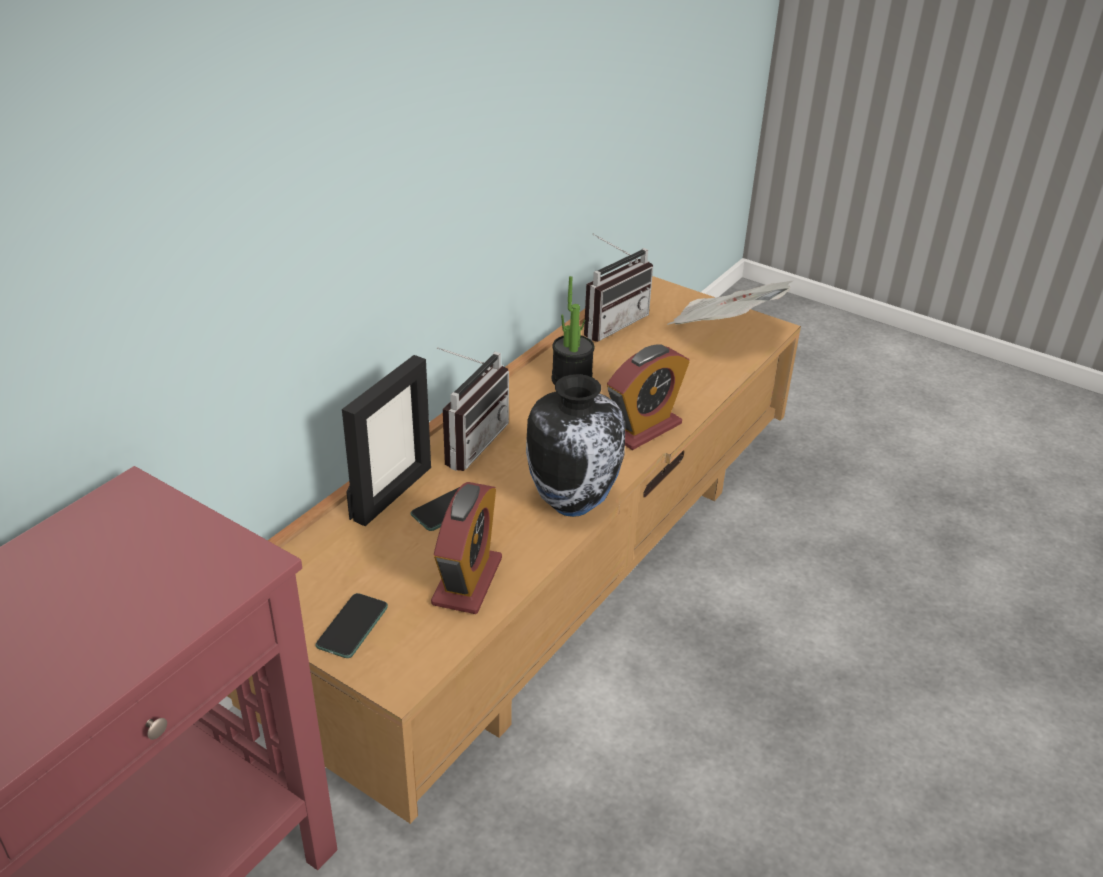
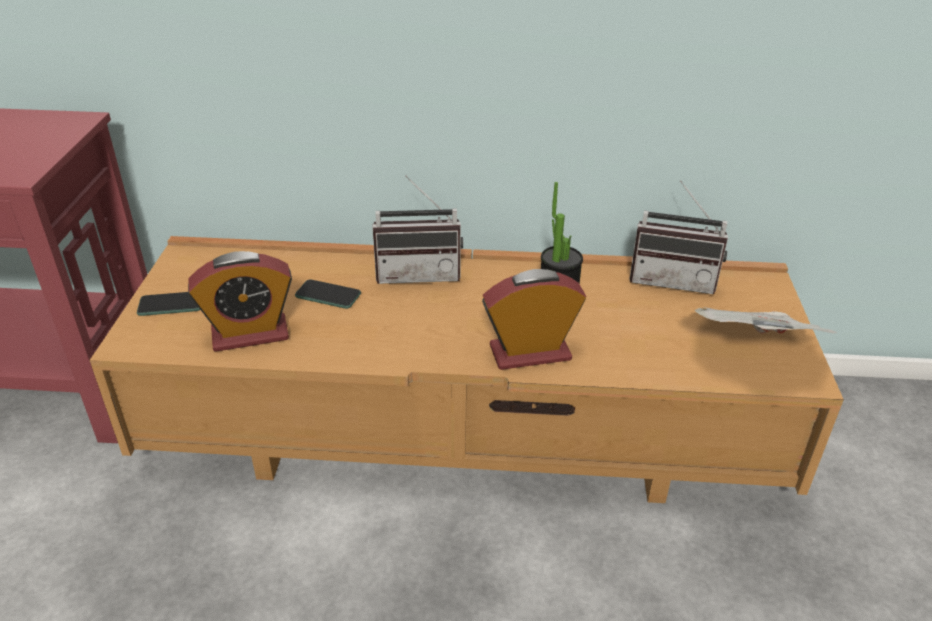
camera: 60 degrees right, 0 degrees up
(391, 492) = (327, 265): picture frame -> none
(573, 503) = (386, 351): vase -> none
(643, 428) = (530, 353): alarm clock -> alarm clock turned 150 degrees clockwise

